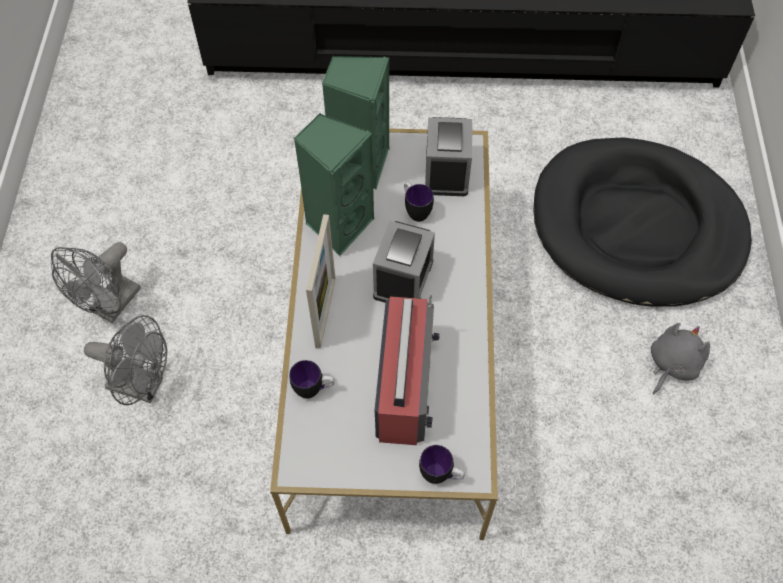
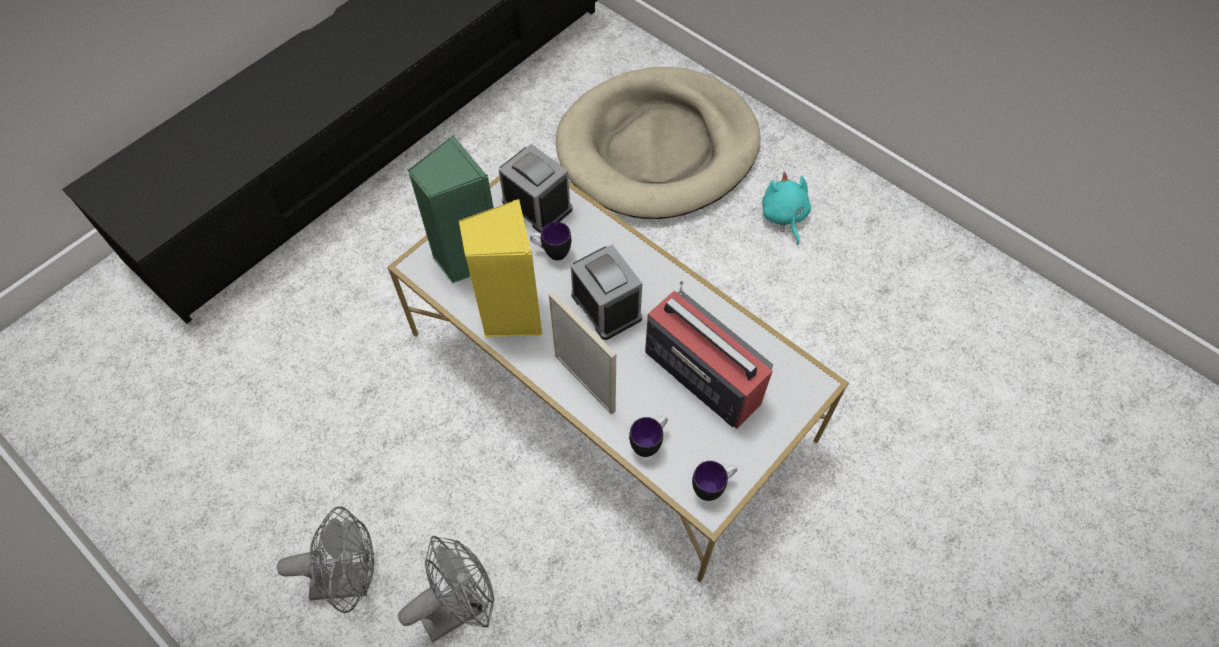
camera: 50 degrees left, 0 degrees up
(111, 307) = (350, 580): grey fan -> grey fan turned 75 degrees counterclockwise
(338, 224) = (510, 314): green speaker -> yellow speaker
(441, 476) = (800, 406): mug -> mug (712, 487)
(636, 227) = (658, 148): black dog bed -> beige dog bed
(671, 364) = (784, 216): grey plush toy -> turquoise plush toy

